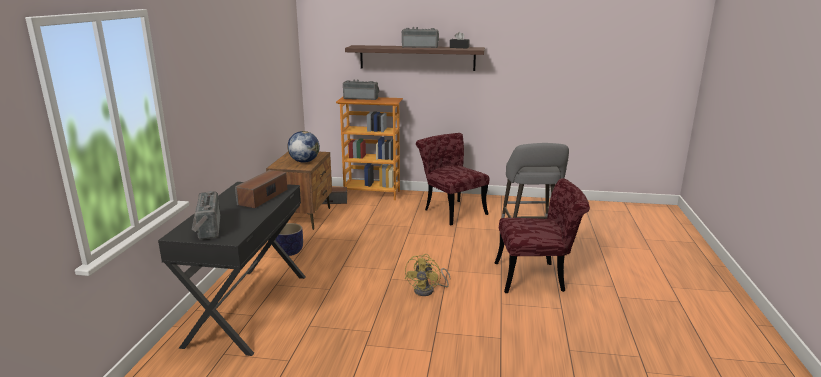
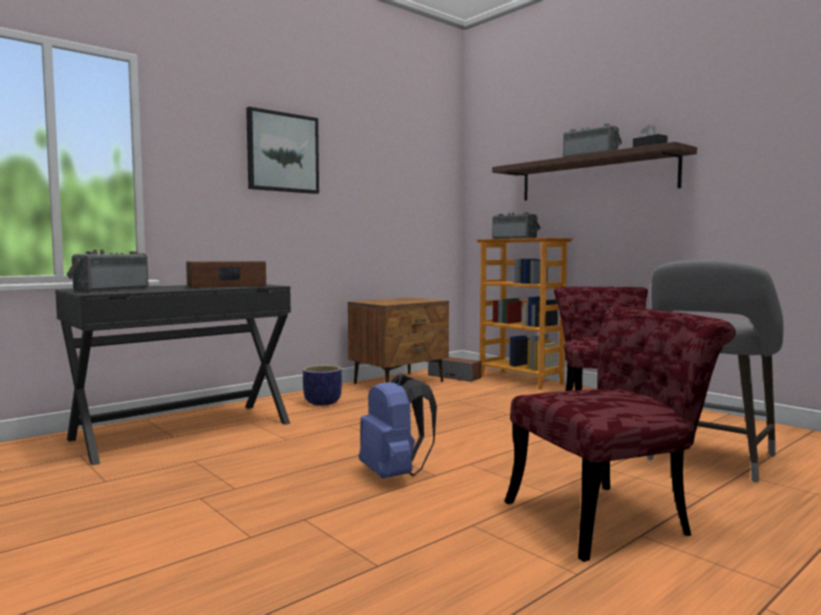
camera: 40 degrees right, 15 degrees down
(224, 63) = (282, 152): none -> picture
(304, 161) = (398, 302): globe -> none
(428, 290) = (395, 475): yellow fan -> blue backpack
(537, 277) = (610, 516): red chair -> red chair turned 60 degrees counterclockwise

